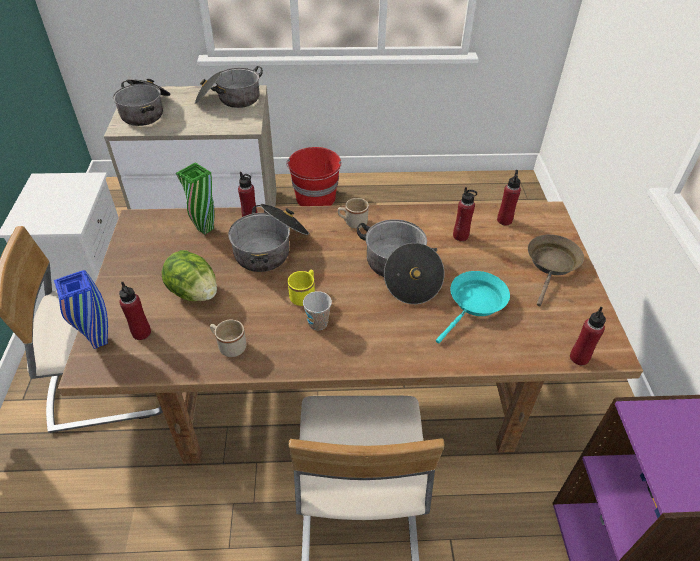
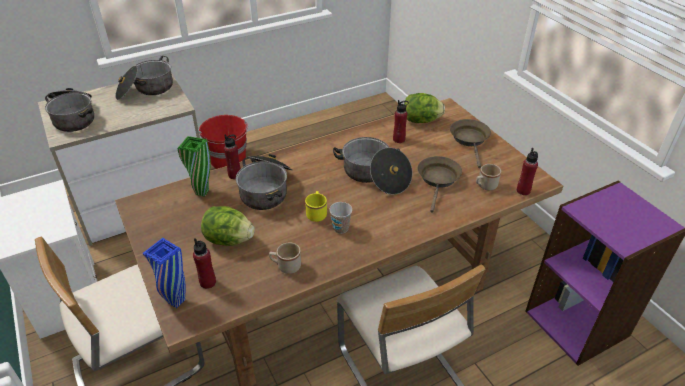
camera: 25 degrees left, 5 degrees down
(352, 222) = (316, 153): beige mug -> beige mug (485, 186)
(475, 303) = (438, 180): turquoise frying pan -> brown frying pan
(504, 220) = (421, 120): red bottle -> lettuce

